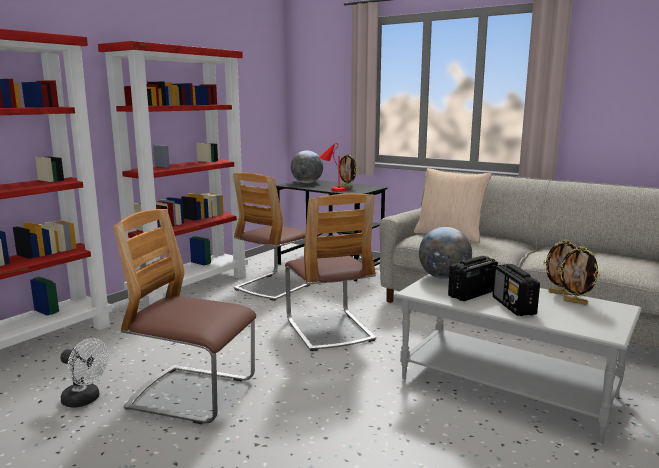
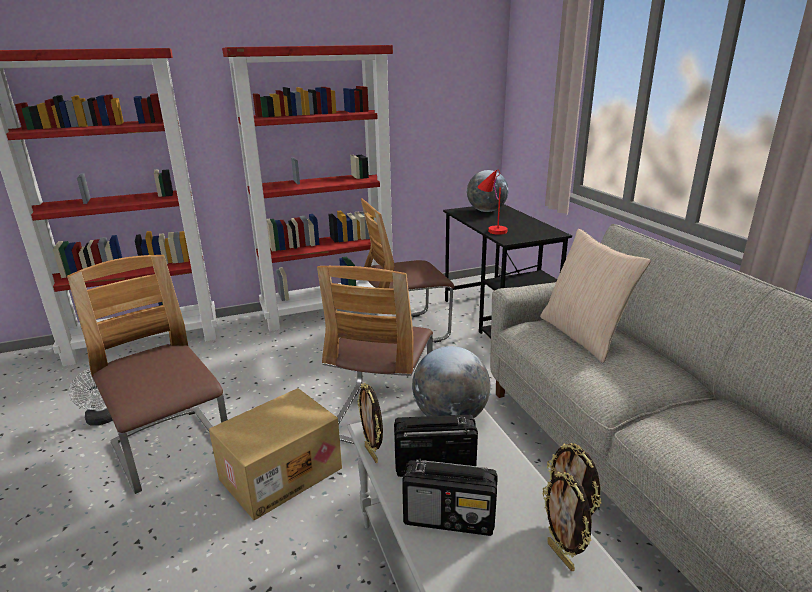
camera: 35 degrees right, 10 degrees up
(306, 376) = (281, 472): none -> cardboard box
(347, 187) = (518, 227): picture frame -> picture frame (372, 454)
(513, 306) = (450, 518): radio -> radio turned 105 degrees counterclockwise

